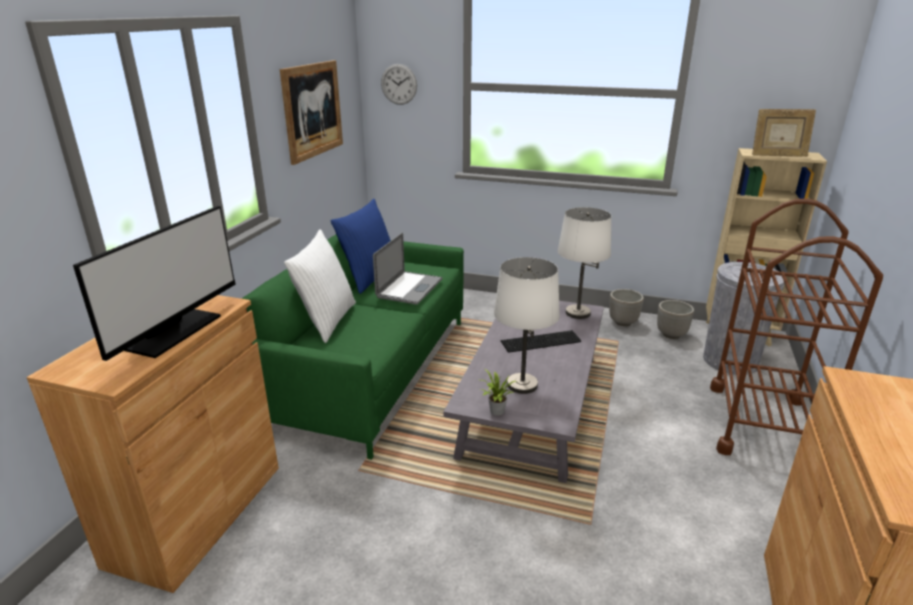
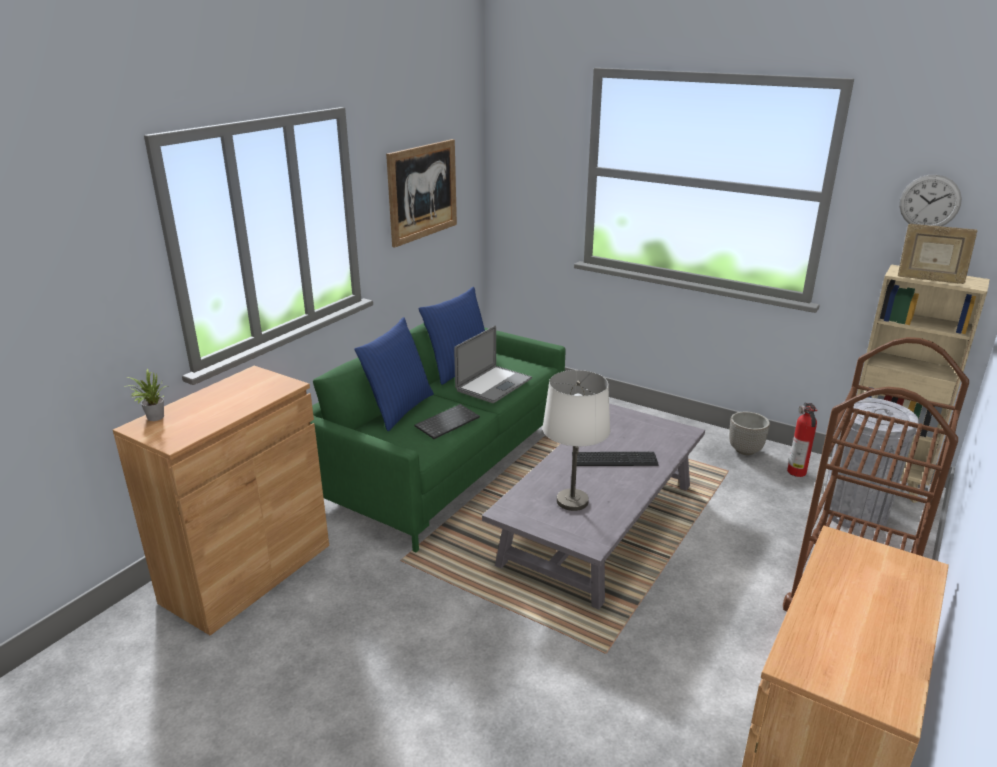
camera: 15 degrees right, 0 degrees up
(171, 331) = (232, 405): monitor -> none
(326, 321) = (398, 409): white pillow -> blue pillow
(381, 327) = (447, 422): none -> keyboard
(399, 84) = (523, 163): wall clock -> wall clock (929, 202)
(495, 412) = (532, 524): potted plant -> potted plant (153, 418)
(577, 313) = (671, 433): white table lamp -> none
(671, 335) = (797, 472): planter -> fire extinguisher

